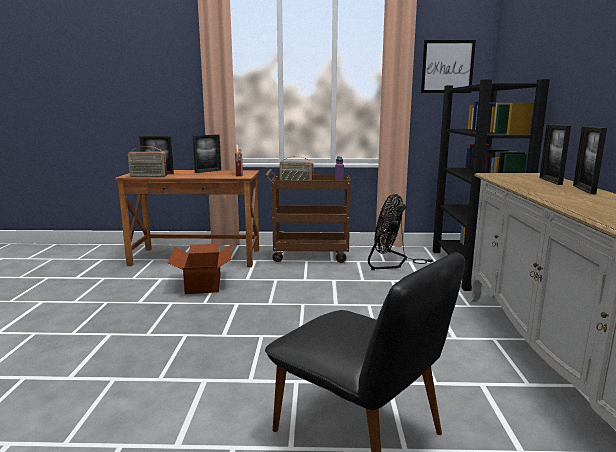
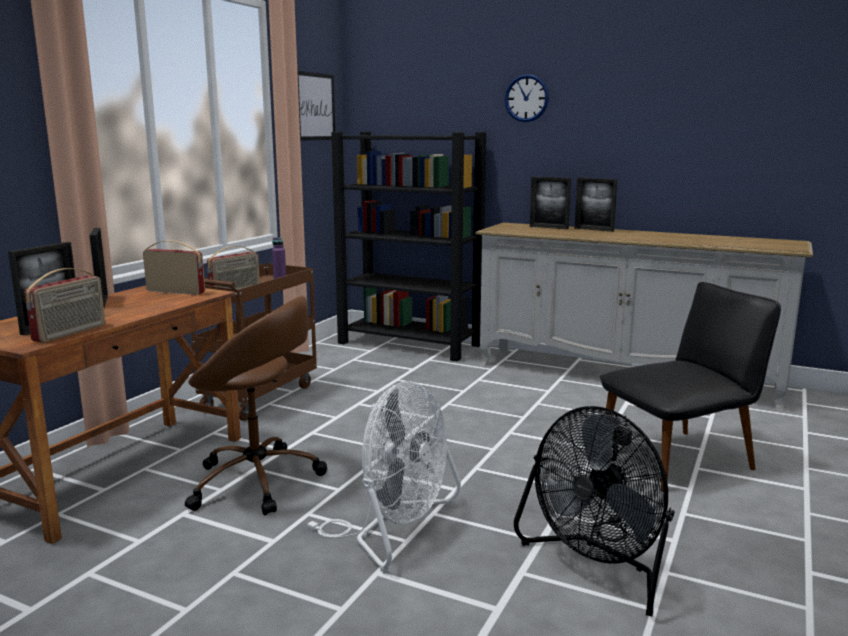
camera: 65 degrees left, 0 degrees up
(158, 327) = (392, 531): none -> white fan
(202, 283) = (259, 481): cardboard box -> brown office chair
(394, 261) = (342, 365): black fan -> black fan (596, 562)
(581, 38) = (526, 98): none -> wall clock

